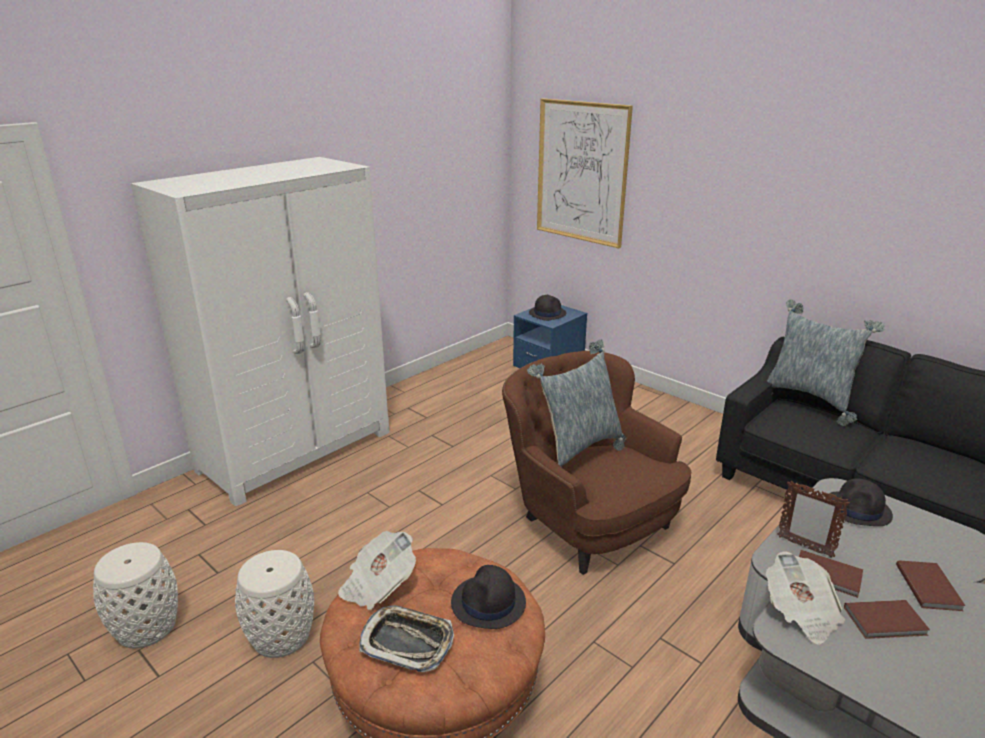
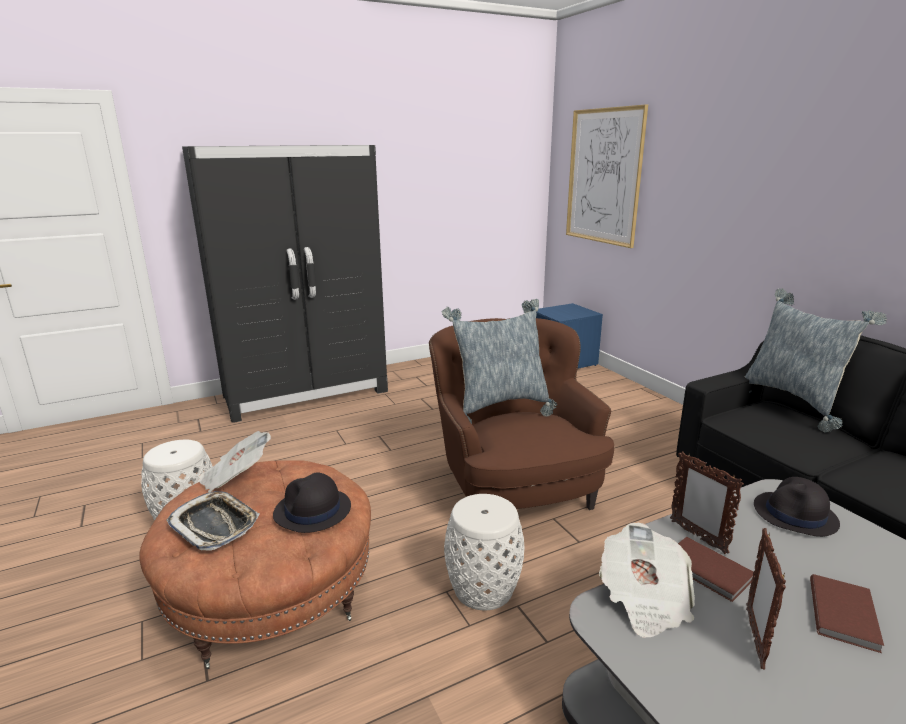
camera: 20 degrees right, 5 degrees down
(147, 627) = (103, 491): white stool -> white stool (483, 589)
(299, 451) = (307, 393): white cabinet -> black cabinet
(547, 313) = (563, 311): black hat -> none
(886, 622) = (754, 637): brown book -> picture frame

